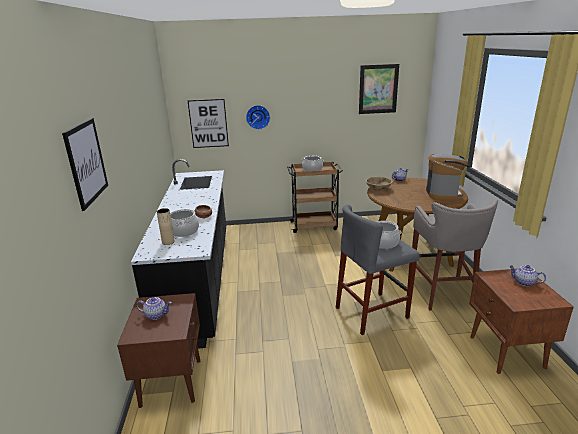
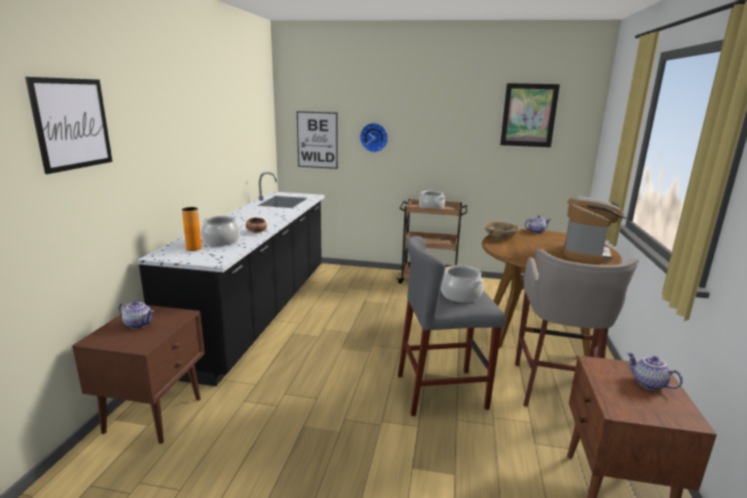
camera: 15 degrees right, 5 degrees down
(168, 242) = (194, 248): beige vase -> orange vase

